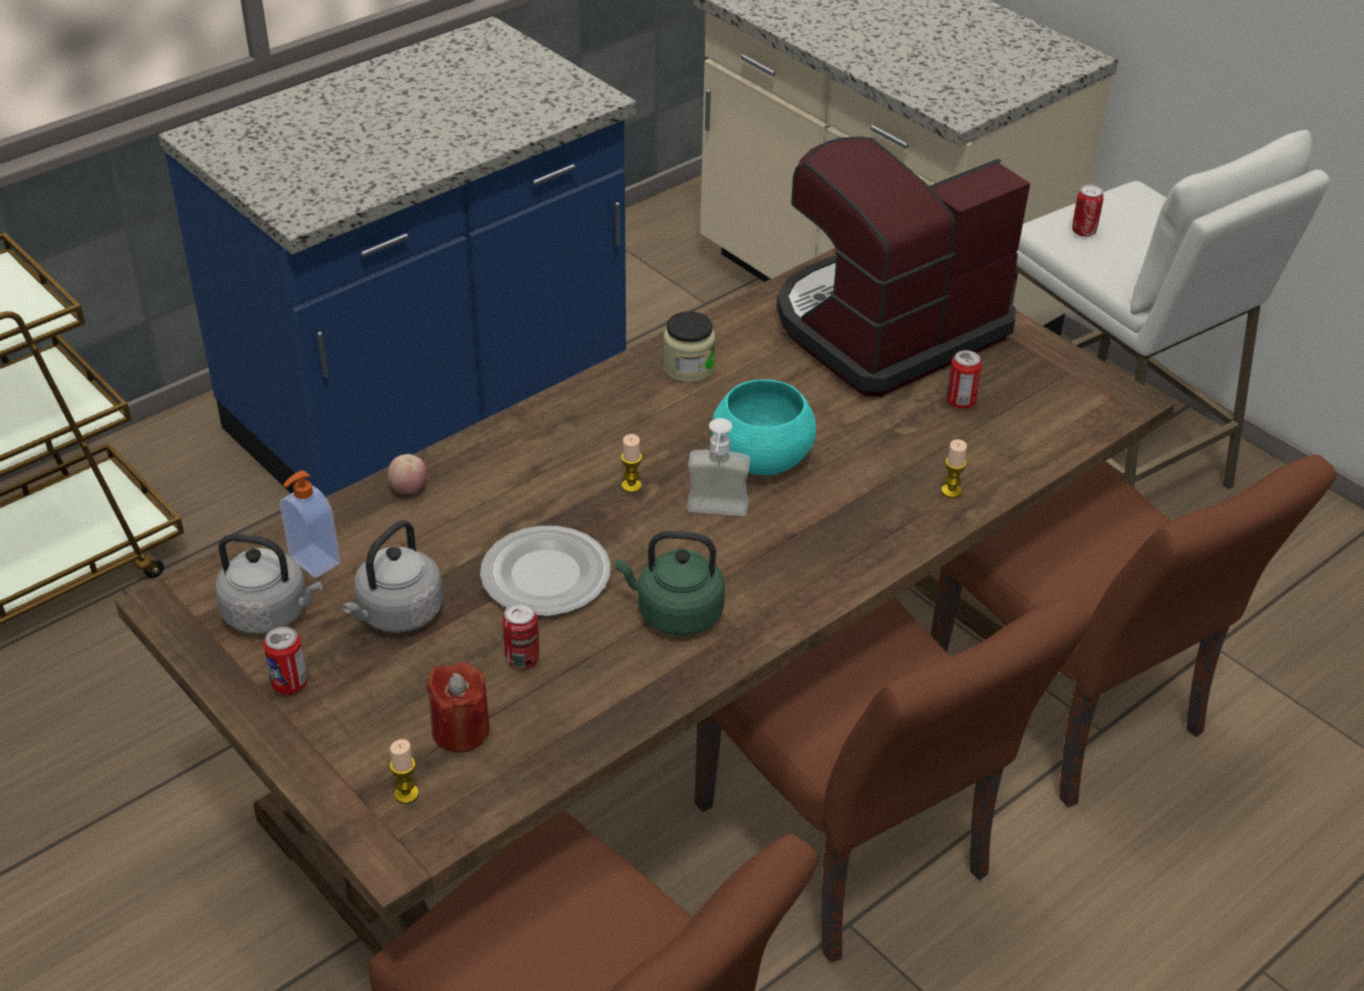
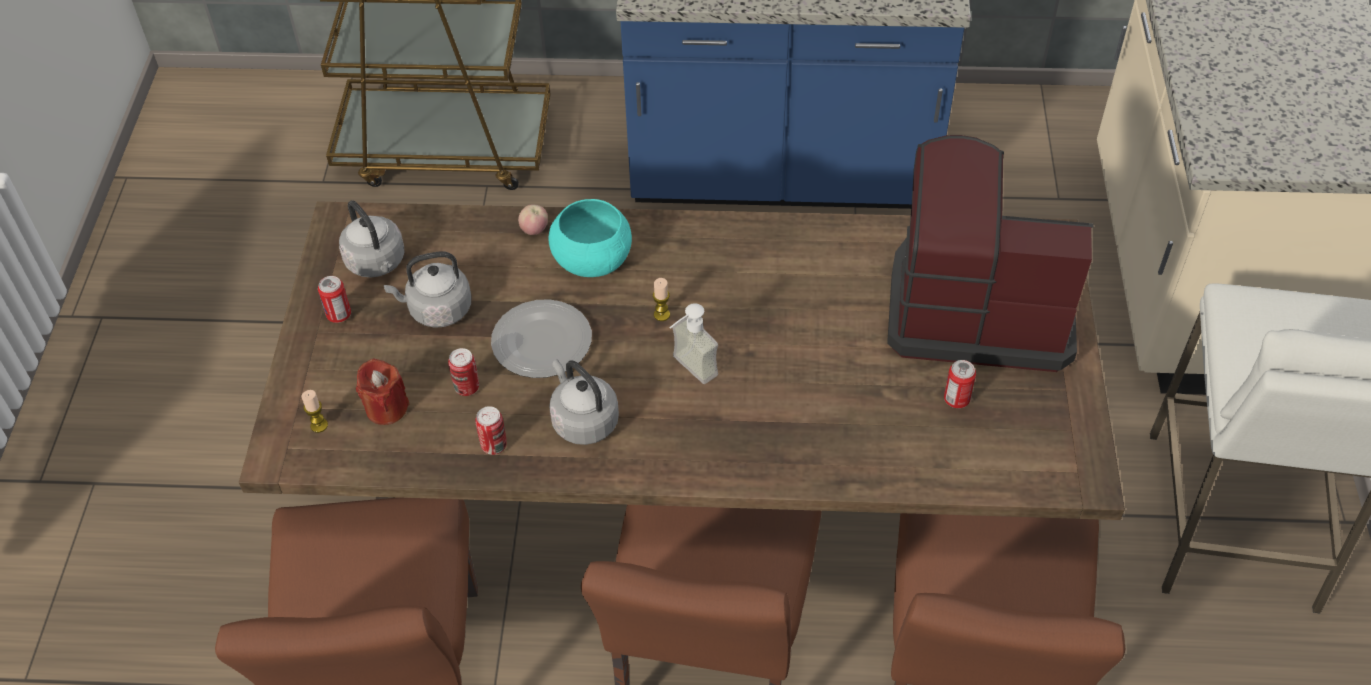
camera: 45 degrees right, 10 degrees up
(313, 561) = (433, 244): soap dispenser -> none
(675, 613) = (583, 420): green kettle -> grey kettle
(688, 368) = (800, 252): jar -> none
(762, 460) = (764, 352): turquoise bowl -> turquoise bowl (592, 261)
(951, 491) = (861, 461): candle -> none
(1083, 231) = (1262, 321): can -> can (494, 445)

